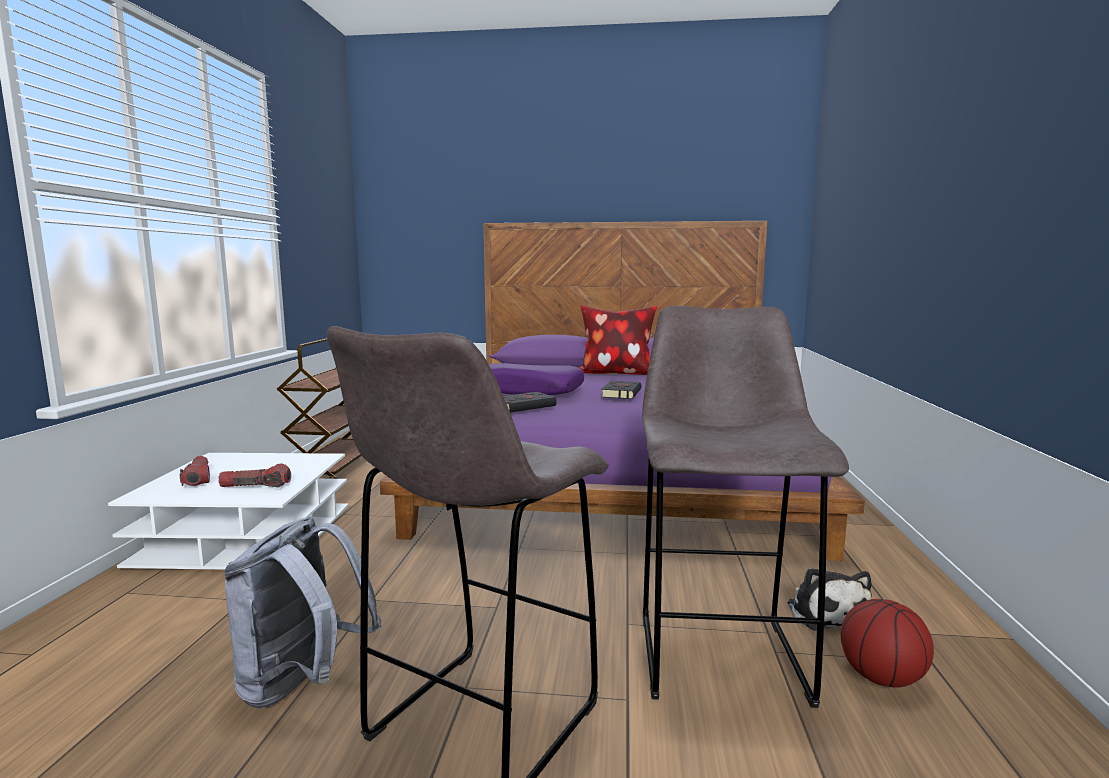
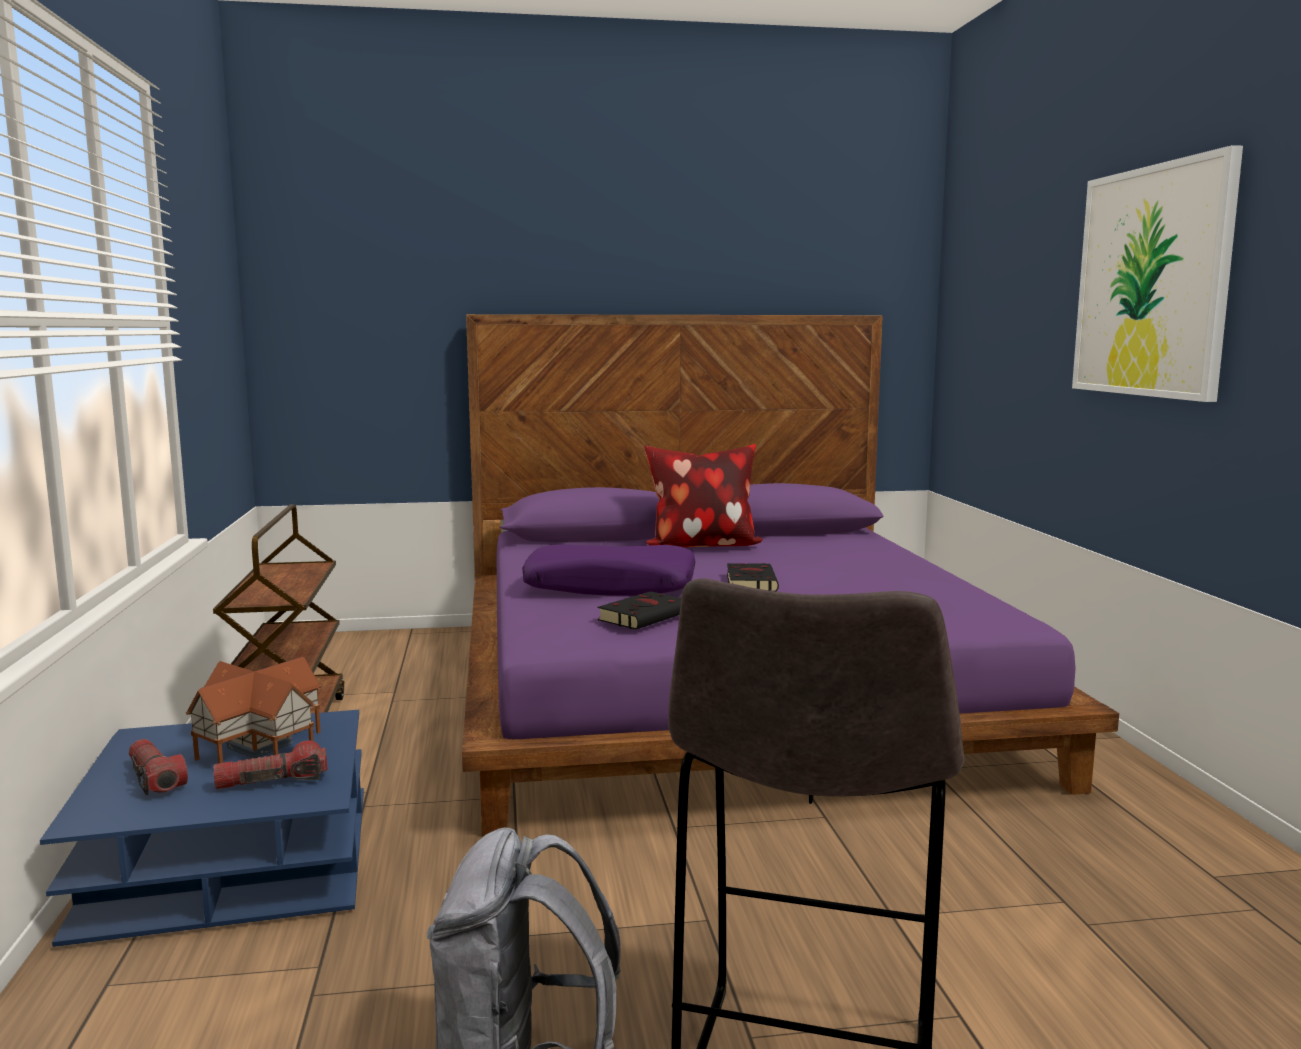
camera: 15 degrees left, 0 degrees up
(246, 535) = (230, 861): white coffee table -> blue coffee table
(271, 466) = (260, 744): none -> toy house
(719, 653) = (1027, 938): grey stool -> none
(826, 613) = (1112, 865): plush toy -> none
(881, 678) = (1218, 938): basketball -> none
(927, 169) = (1152, 282): none -> picture

